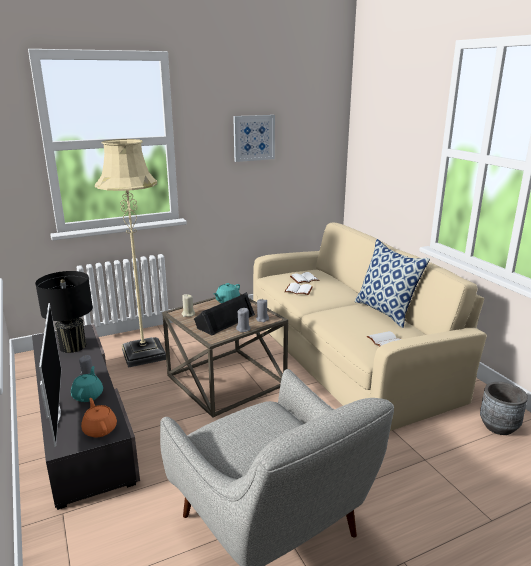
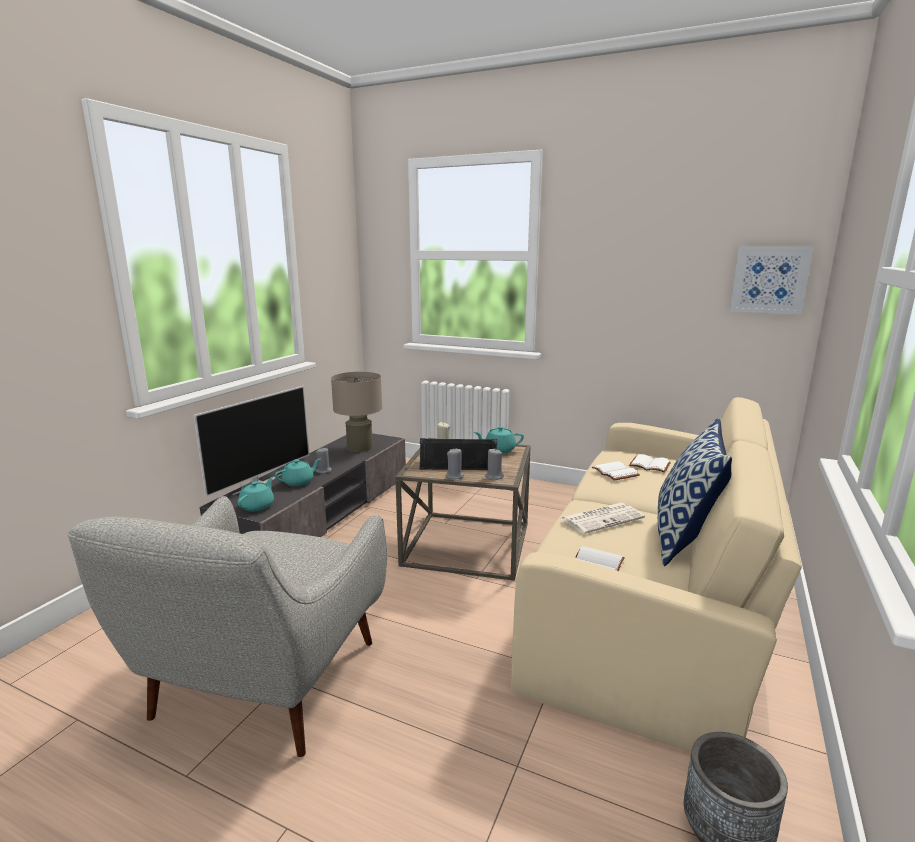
camera: 50 degrees right, 5 degrees down
(73, 346) = (360, 447): black table lamp -> beige table lamp
(100, 429) = (257, 506): orange teapot -> turquoise teapot
(144, 354) = (443, 490): beige floor lamp -> none
(253, 138) = (647, 259): picture -> picture (769, 279)
(343, 318) = (602, 518): none -> newspaper

